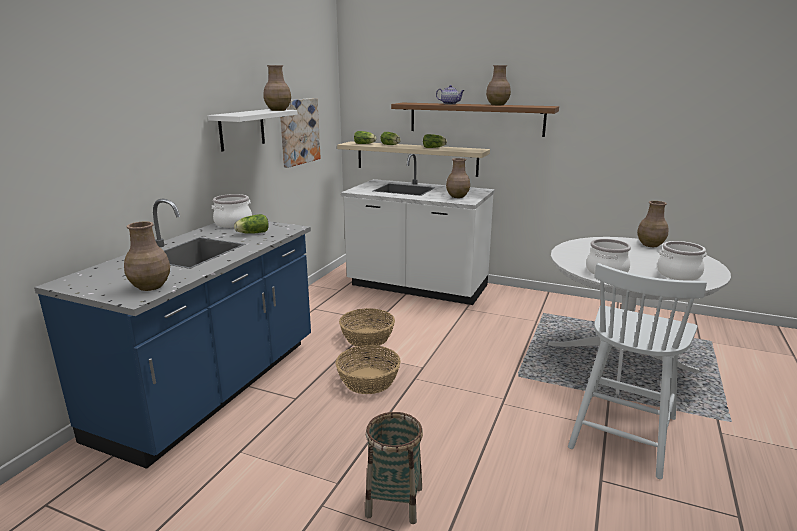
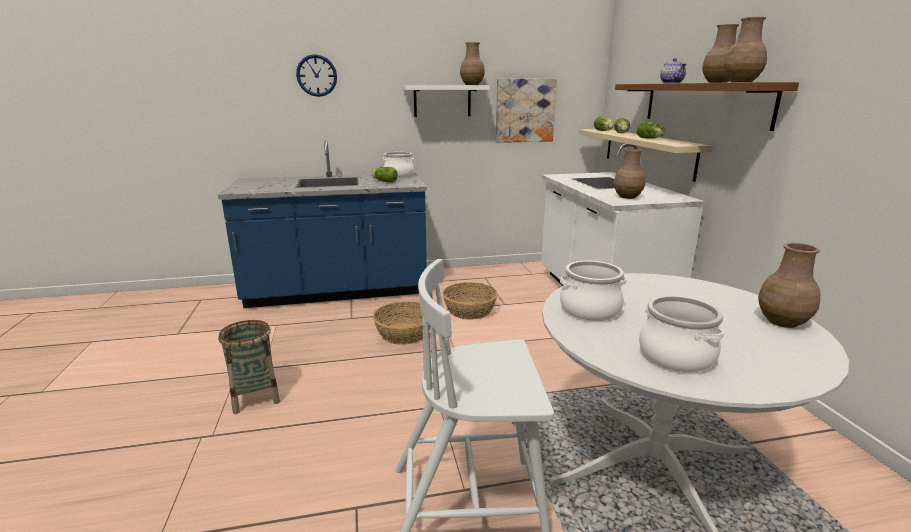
camera: 55 degrees right, 0 degrees up
(120, 110) = (316, 75): none -> wall clock
(151, 287) = (255, 189): brown vase -> brown vase (741, 82)

